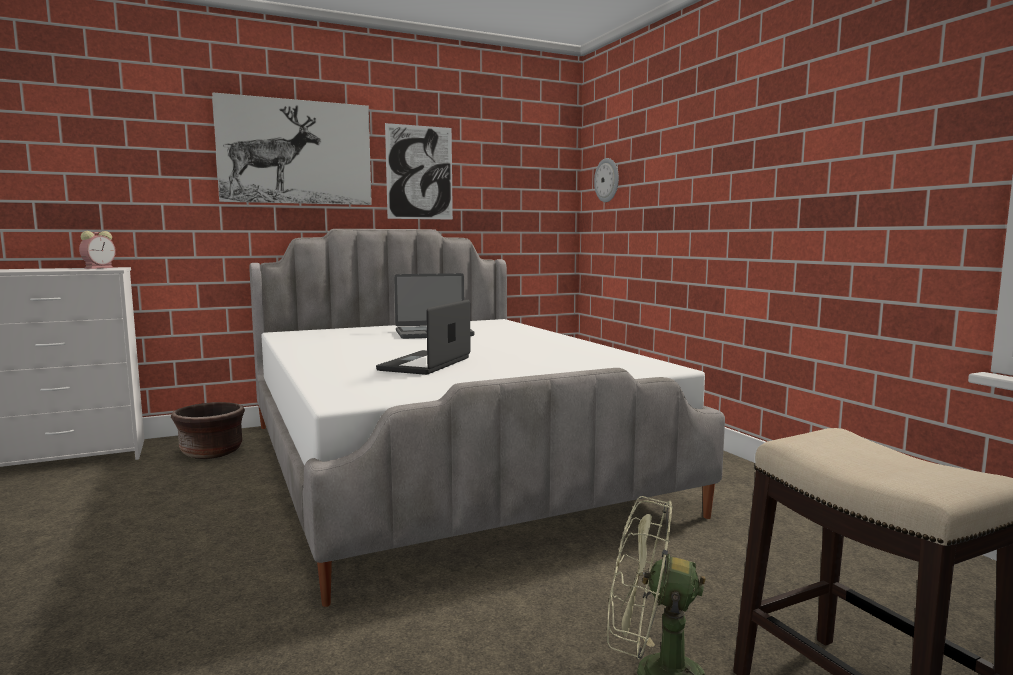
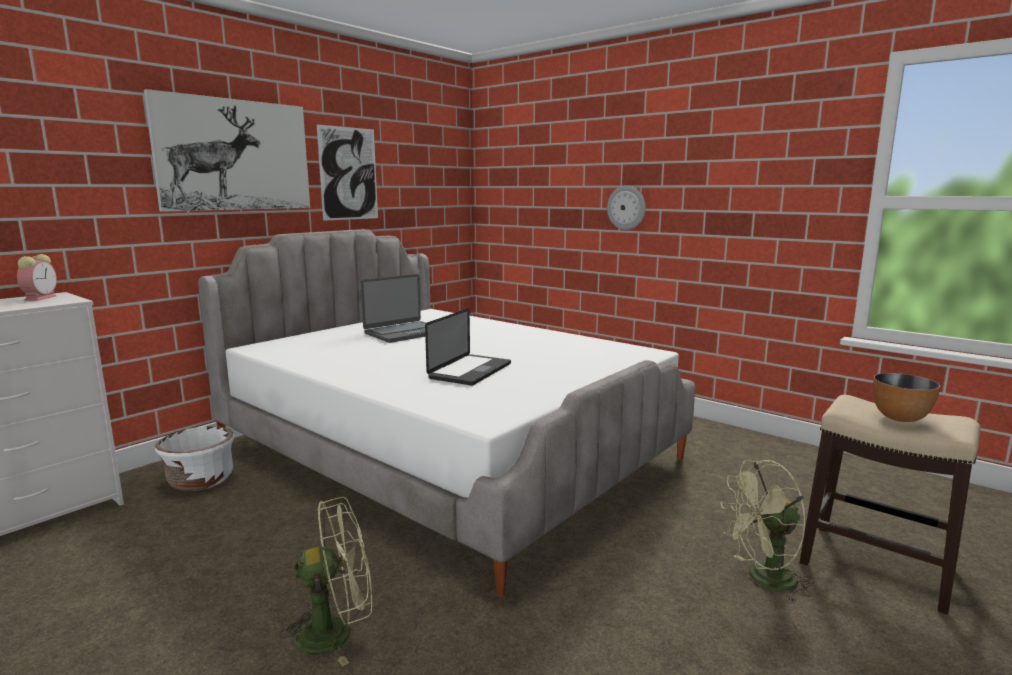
camera: 25 degrees left, 5 degrees up
(149, 595) = (336, 632): none -> green fan
(211, 452) = (200, 481): brown planter -> white planter
(425, 364) = (470, 371): laptop -> laptop turned 150 degrees counterclockwise
(607, 180) = (507, 180): wall clock -> wall clock (626, 207)
(877, 463) = (899, 418): none -> bowl

